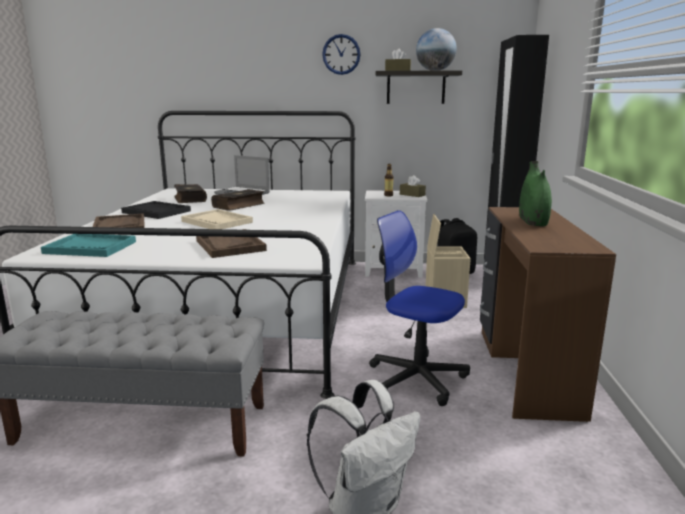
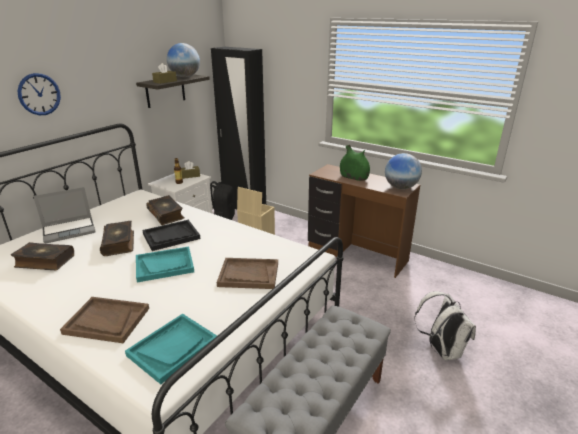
camera: 60 degrees left, 10 degrees up
(156, 212) = (72, 290): black tray -> black tray (171, 236)
(217, 222) = (165, 265): beige tray -> turquoise tray
(311, 205) = (166, 214): none -> book
(341, 54) = (105, 70): wall clock -> wall clock (39, 94)
(416, 378) = (340, 288): office chair -> none
(564, 245) = (400, 187): none -> globe

